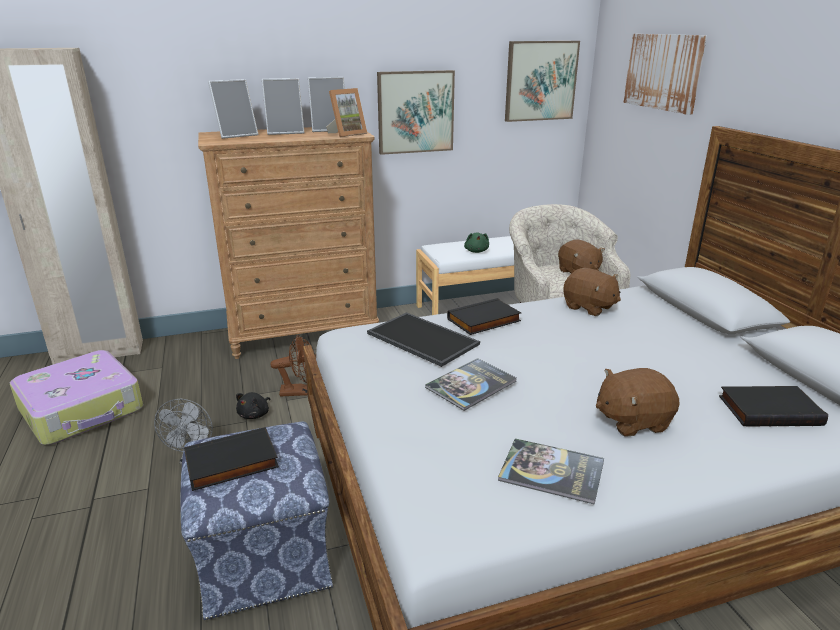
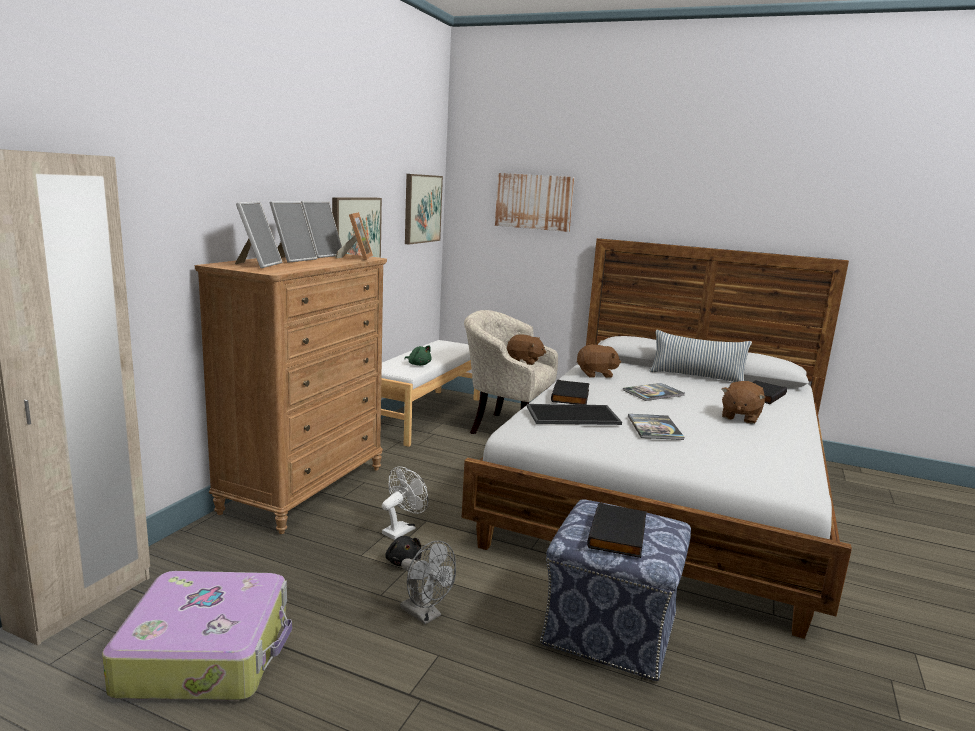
camera: 50 degrees left, 10 degrees down
(299, 391) = (402, 529): brown fan -> white fan
(551, 471) = (770, 448): book -> book (653, 393)
(731, 352) = (696, 377): none -> pillow

